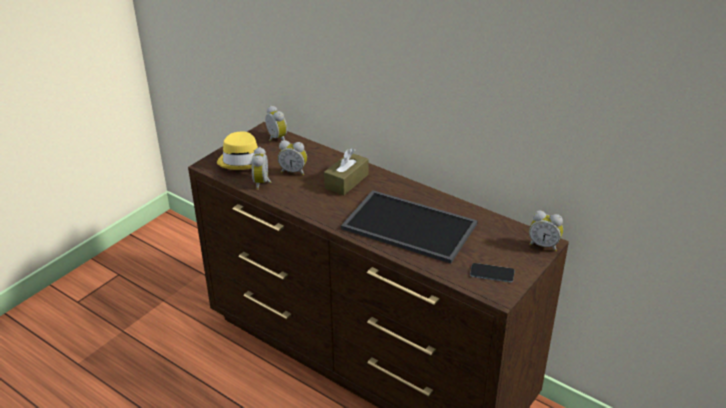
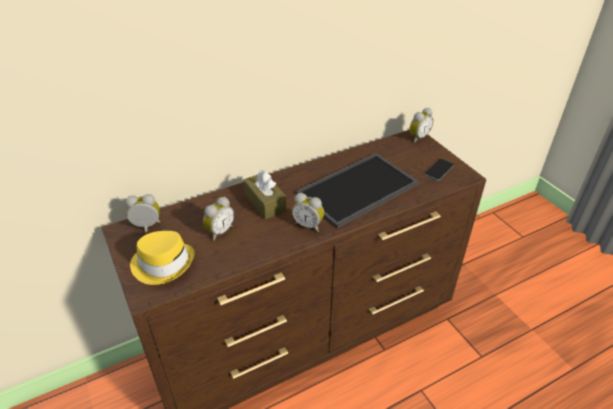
camera: 65 degrees left, 5 degrees up
(263, 183) = (221, 259): alarm clock -> alarm clock (308, 225)

